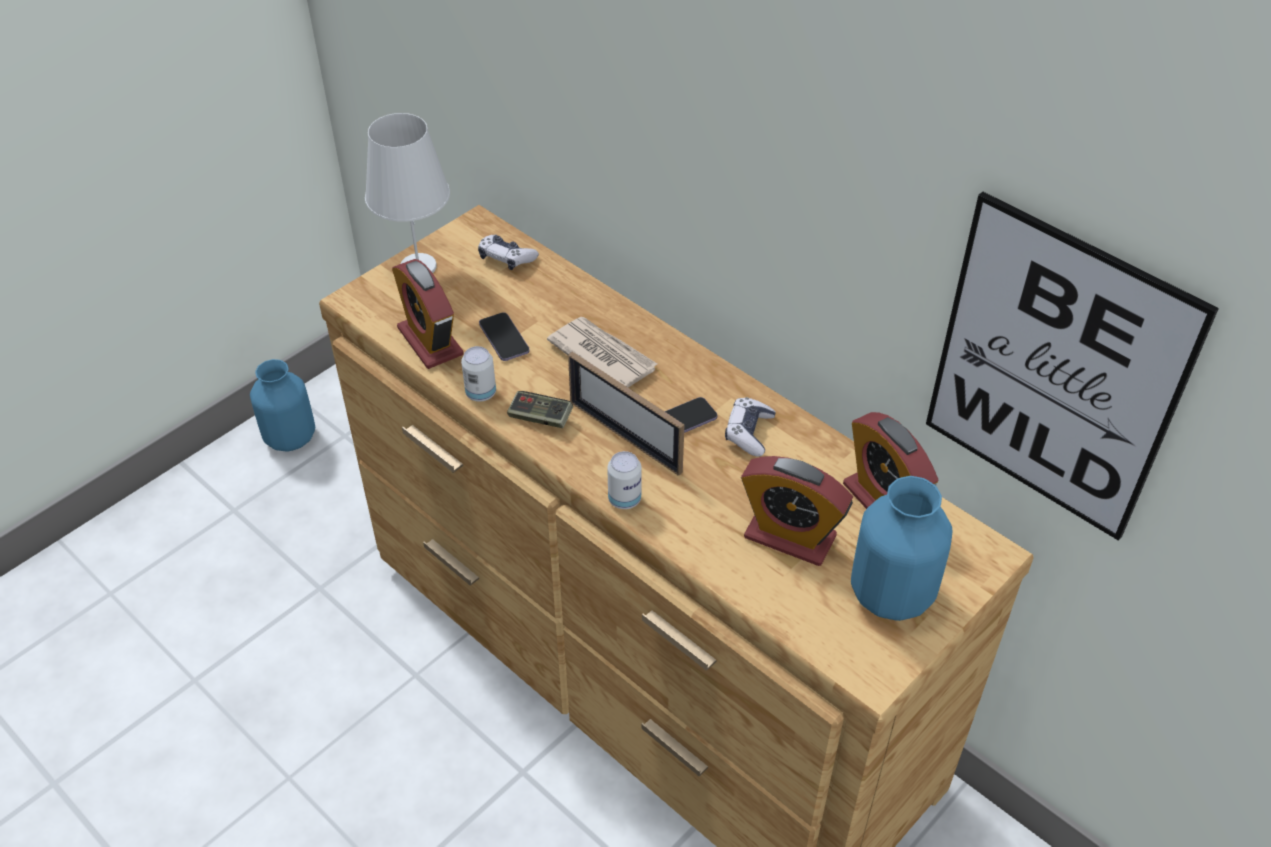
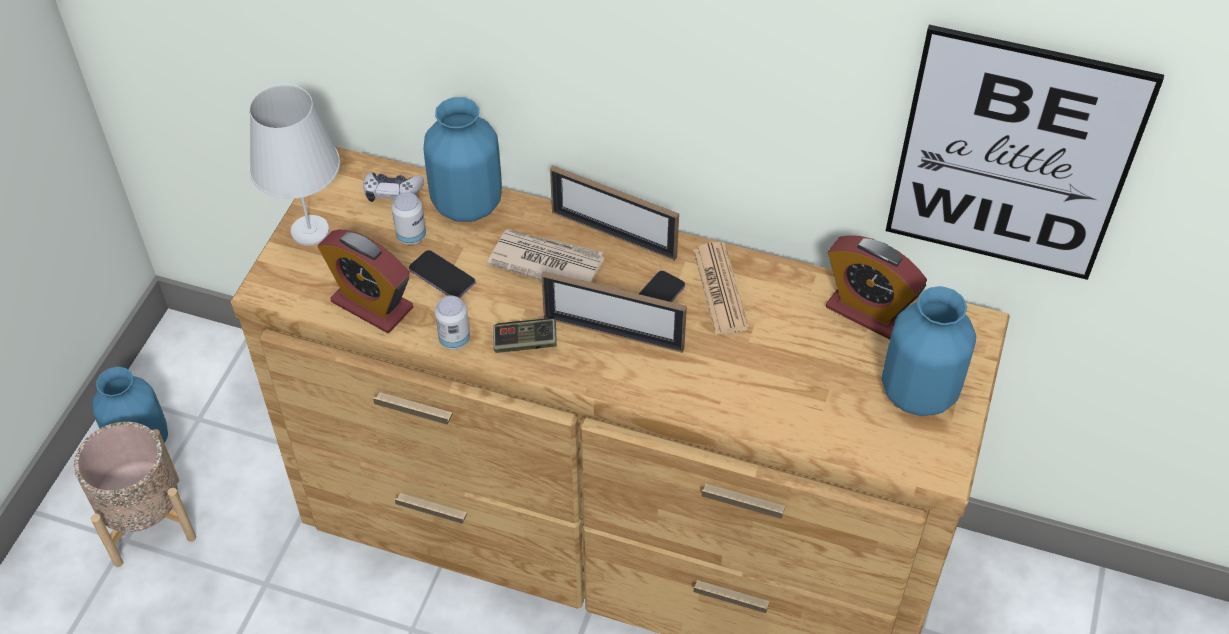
camera: 25 degrees left, 5 degrees up
(259, 501) = (148, 521): none -> beige planter
(564, 286) = (466, 203): none -> blue vase
(624, 499) = (648, 393): can -> can (411, 236)
(678, 353) = (613, 234): none -> picture frame
(749, 433) = (720, 289): game controller -> newspaper
(789, 537) = (809, 373): alarm clock -> none

